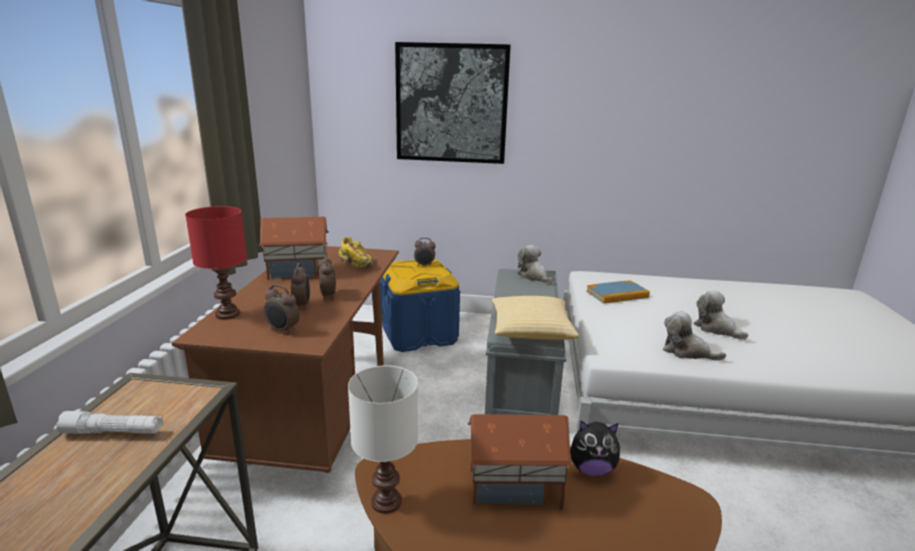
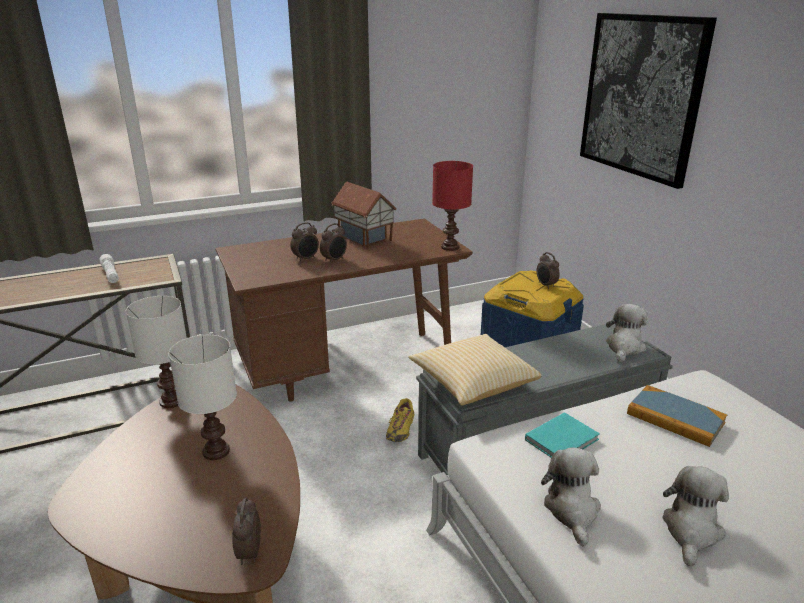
camera: 60 degrees right, 5 degrees up
(228, 314) = (268, 245): red table lamp -> red table lamp (450, 247)
(282, 330) = (259, 267): alarm clock -> alarm clock (248, 553)
(356, 263) = (413, 247): yellow shoe -> yellow shoe (401, 429)
(514, 489) = (215, 452): toy house -> white table lamp
(591, 469) = (268, 488): plush toy -> none
(617, 329) = (563, 439): none -> turquoise book

